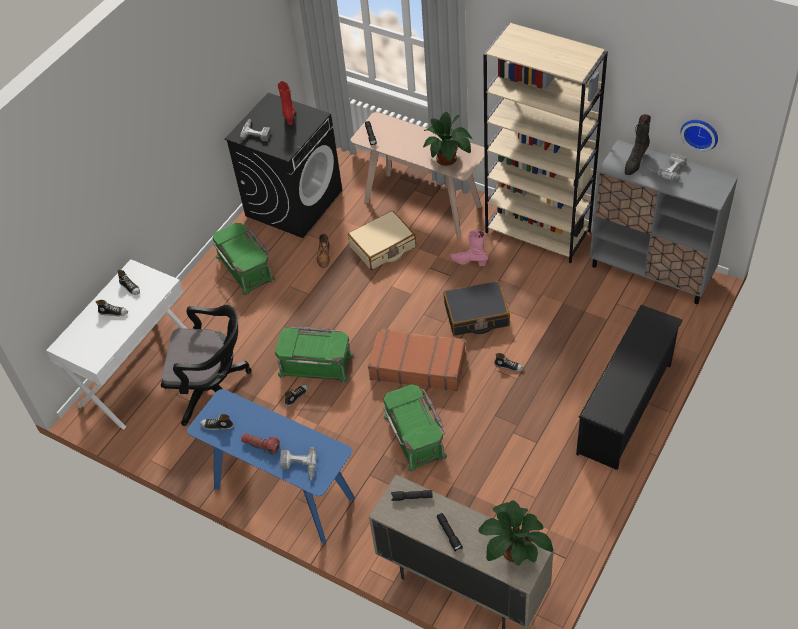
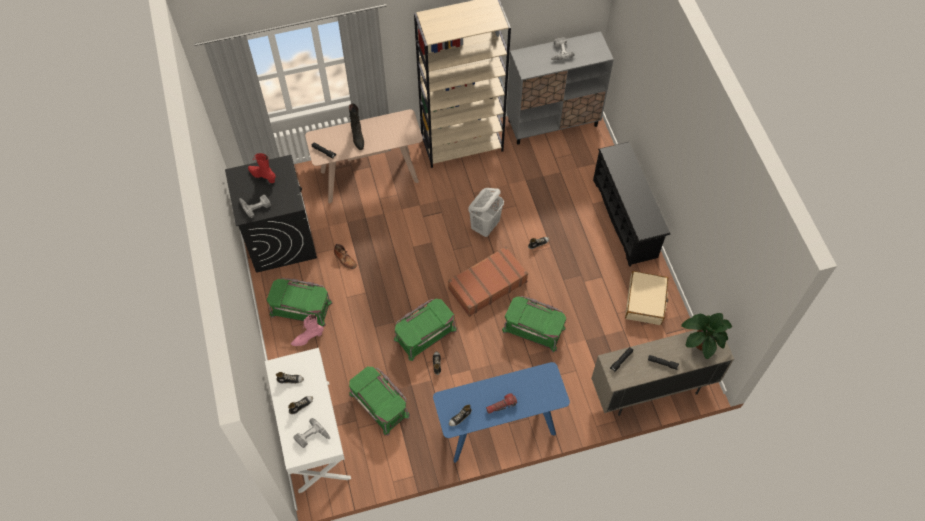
camera: 50 degrees left, 10 degrees up
(214, 390) = (380, 404): black office chair -> green storage box
(299, 466) = (537, 399): power drill -> power drill (312, 437)
(383, 247) = (377, 225): beige suitcase -> beige suitcase (645, 302)
(448, 159) = (395, 134): potted plant -> none
(469, 261) = (442, 194): pink boot -> pink boot (307, 338)
(476, 315) = (485, 226): black suitcase -> white laundry basket
(635, 162) = (536, 59): black boot -> black boot (357, 137)
(700, 133) = (570, 16): wall clock -> none

